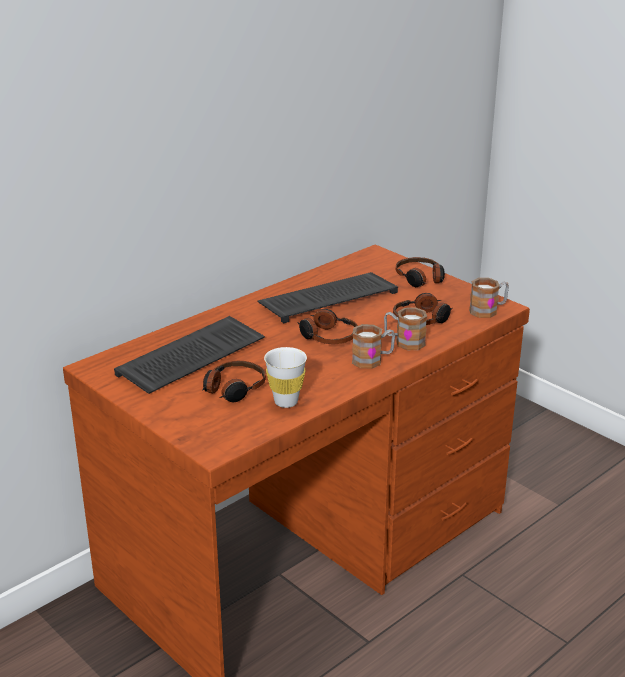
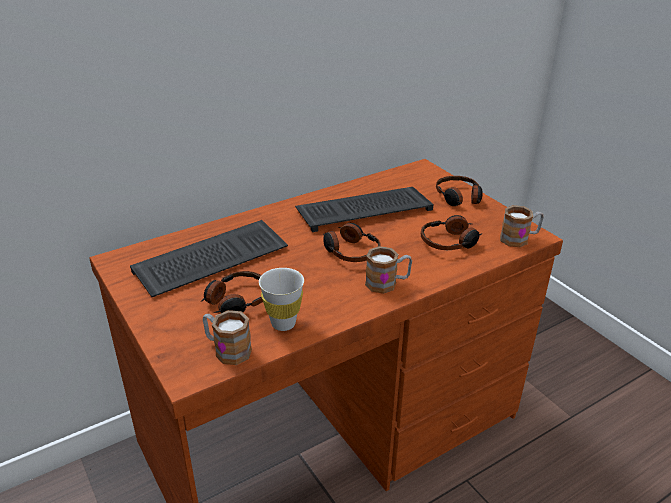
camera: 10 degrees right, 5 degrees up
(404, 342) = (425, 266): mug -> mug (227, 350)

